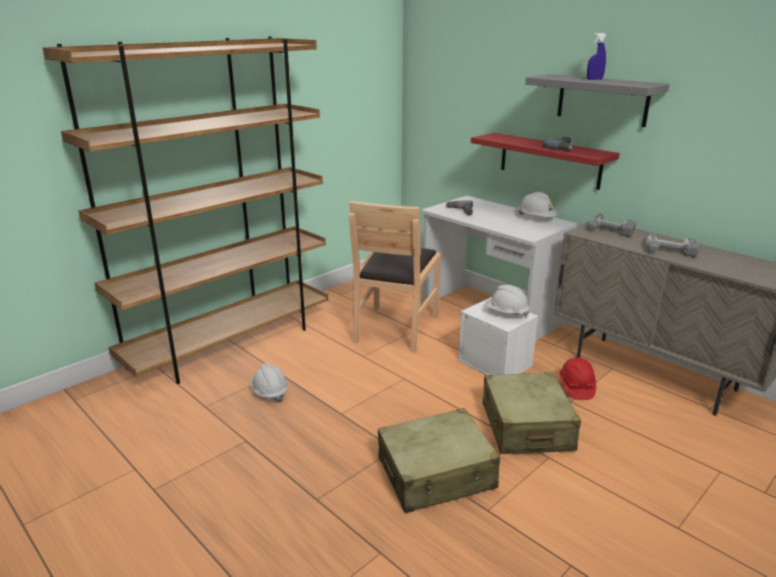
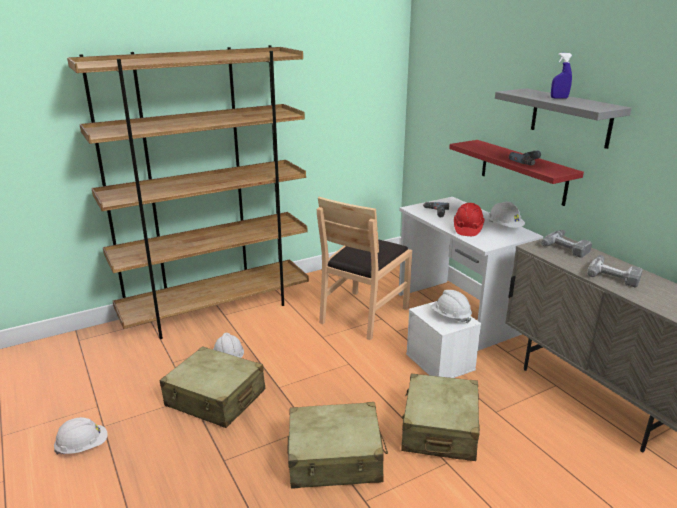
camera: 15 degrees right, 0 degrees up
(138, 517) = (83, 447): none -> white hard hat
(275, 436) = (215, 398): none -> beige suitcase
(576, 387) = (508, 398): red hard hat -> red hard hat (467, 229)

